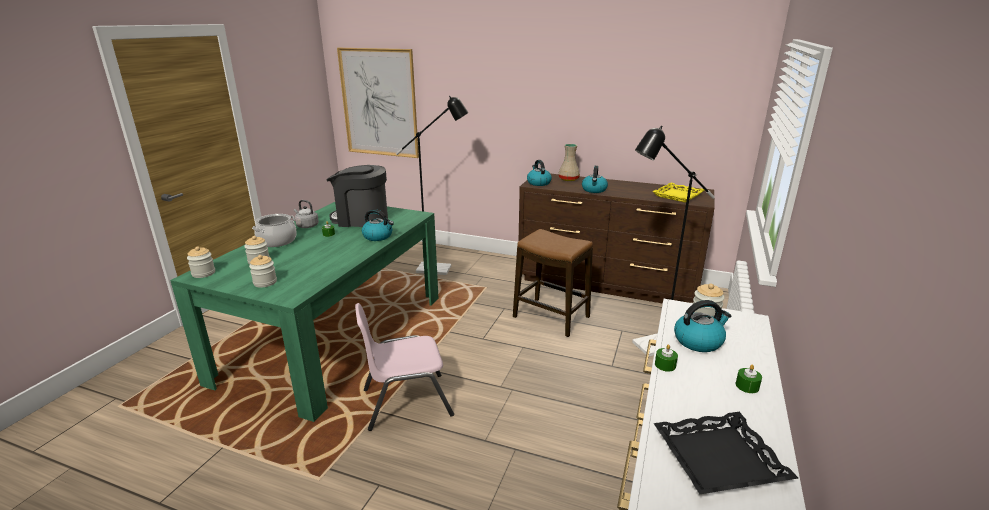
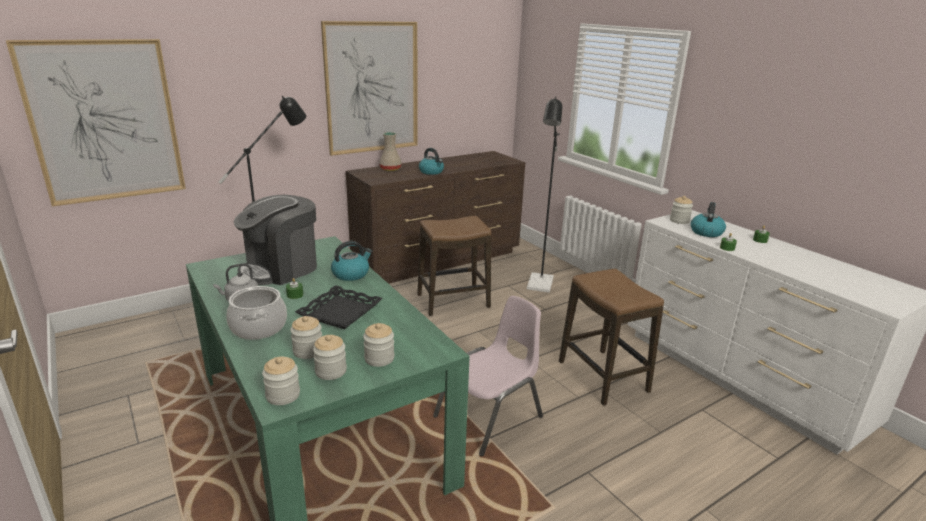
camera: 55 degrees left, 0 degrees up
(239, 275) = (331, 371): none -> jar
(406, 401) = (490, 417): pink chair -> pink chair turned 150 degrees counterclockwise
(537, 444) = (602, 376): none -> stool
(538, 183) = (377, 178): kettle -> none
(571, 100) = (372, 88): none -> picture
(677, 195) = (488, 160): yellow tray -> none
(719, 460) = (822, 269): black tray -> black tray (340, 312)

